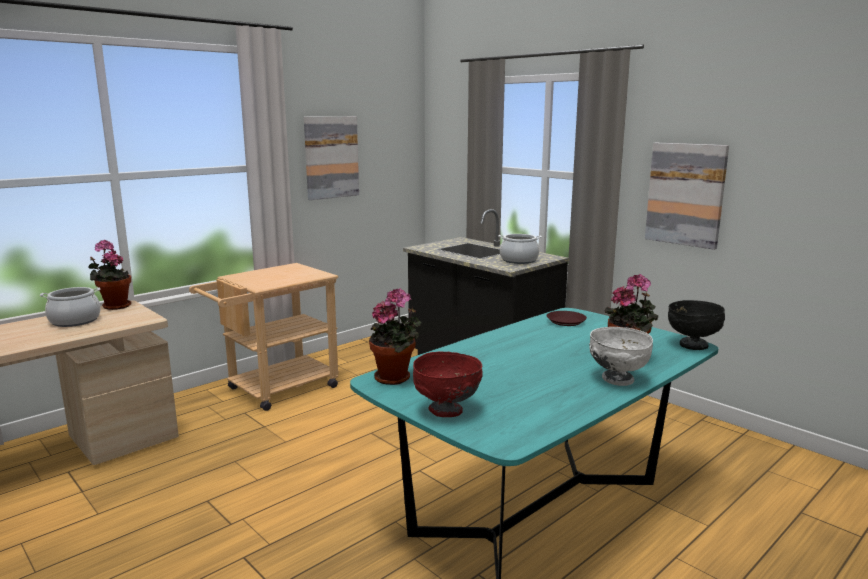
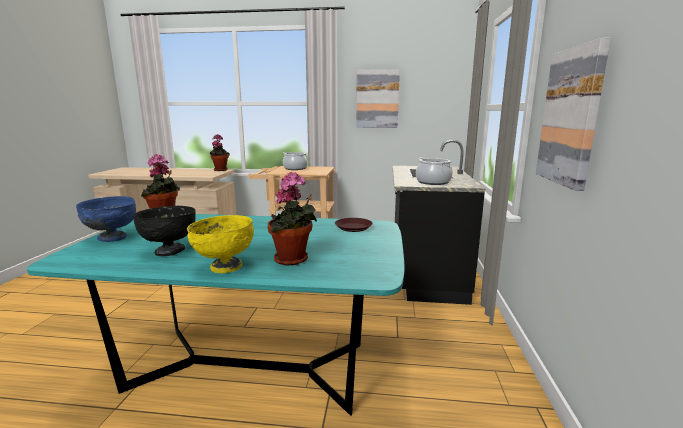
camera: 50 degrees right, 0 degrees up
(75, 321) = (193, 171): cooking pot -> cooking pot (295, 168)
(446, 411) = (112, 238): red bowl -> blue bowl
(617, 380) = (225, 267): white bowl -> yellow bowl
(692, 345) = (375, 277): black bowl -> black bowl (170, 251)

